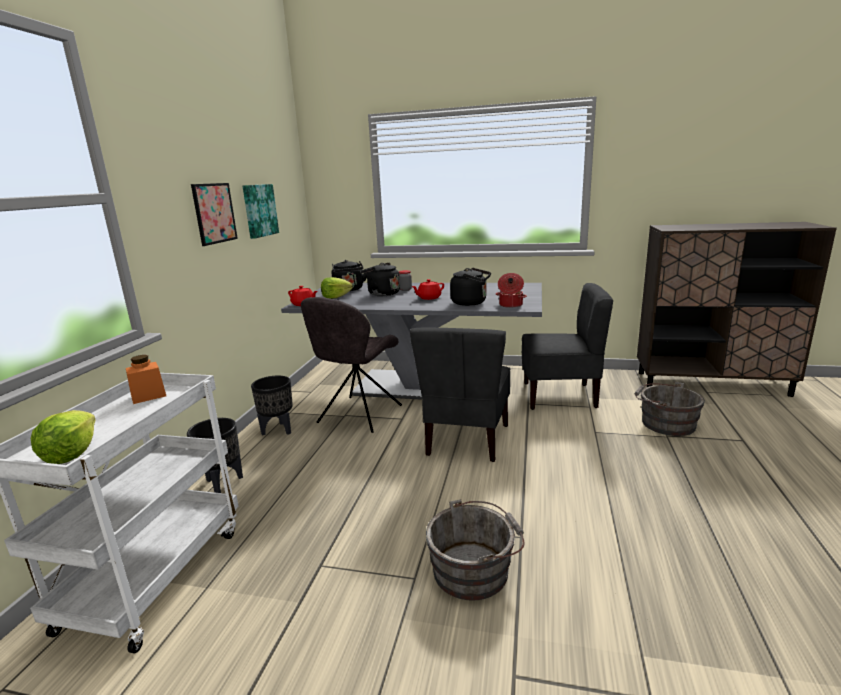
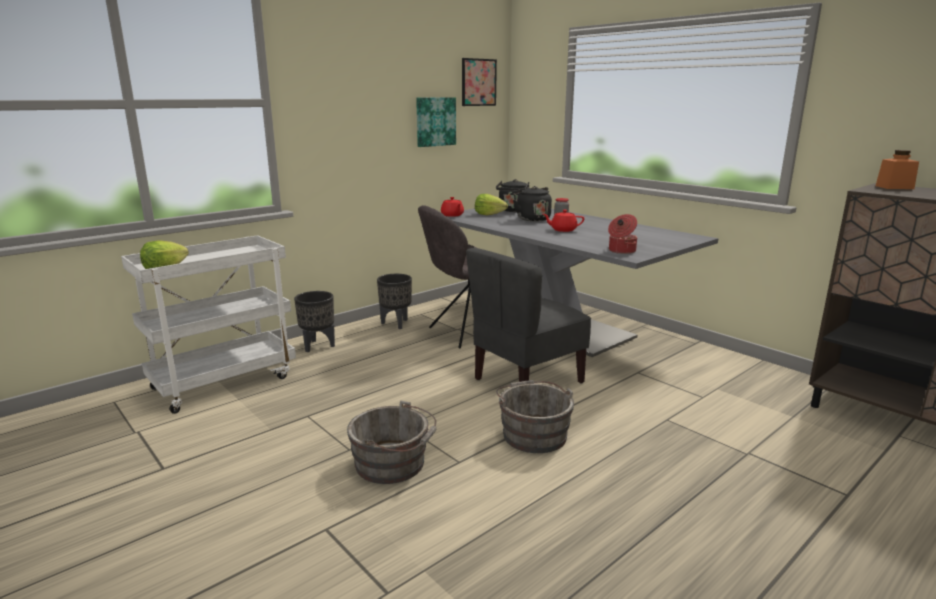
camera: 35 degrees right, 0 degrees up
(148, 396) = (245, 251): orange jar -> orange jar (894, 187)
(214, 213) = (376, 121): picture -> picture (478, 82)
(471, 303) = (589, 241): black kettle -> none
(559, 396) = (684, 377): grey chair -> none
(664, 423) = (768, 442): grey bucket -> grey bucket (533, 433)

